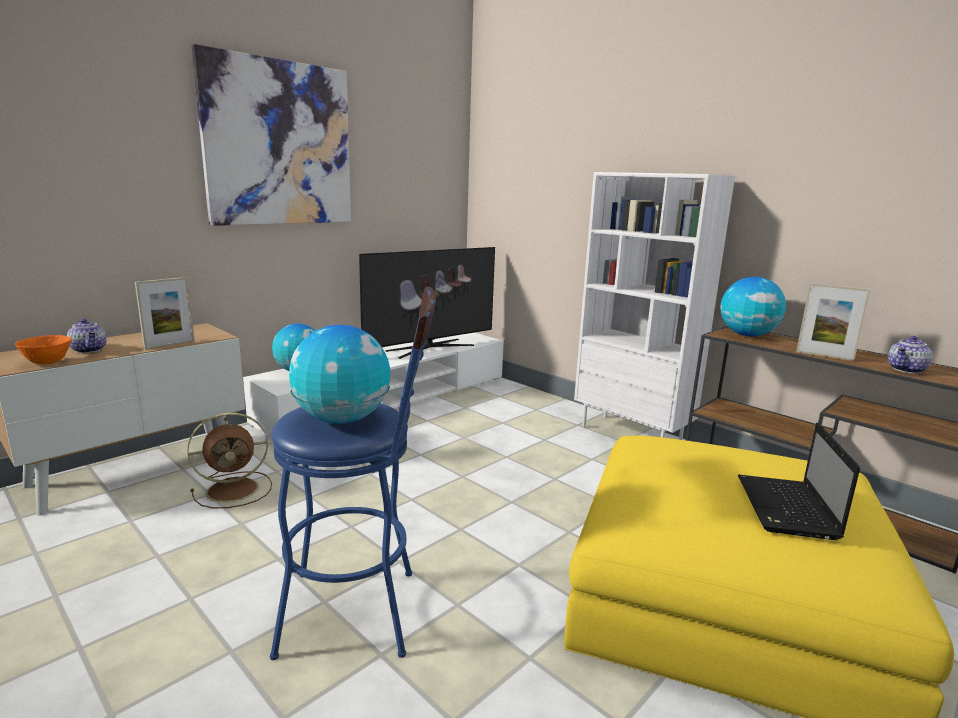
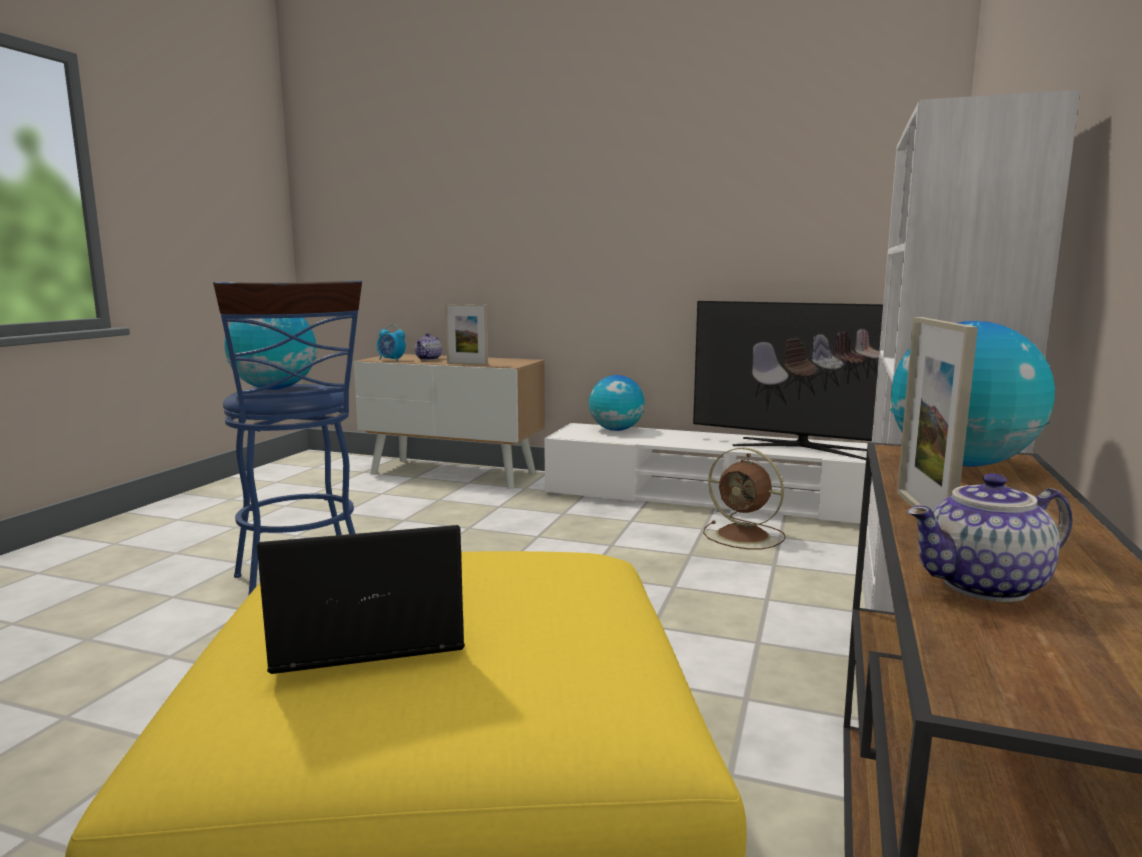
camera: 65 degrees right, 5 degrees down
(48, 362) = (391, 360): orange bowl -> alarm clock
(235, 489) = (453, 504): brown fan -> brown fan (745, 535)
(279, 144) = (636, 176): picture -> none
(907, 370) = (985, 587): teapot -> teapot turned 45 degrees counterclockwise

